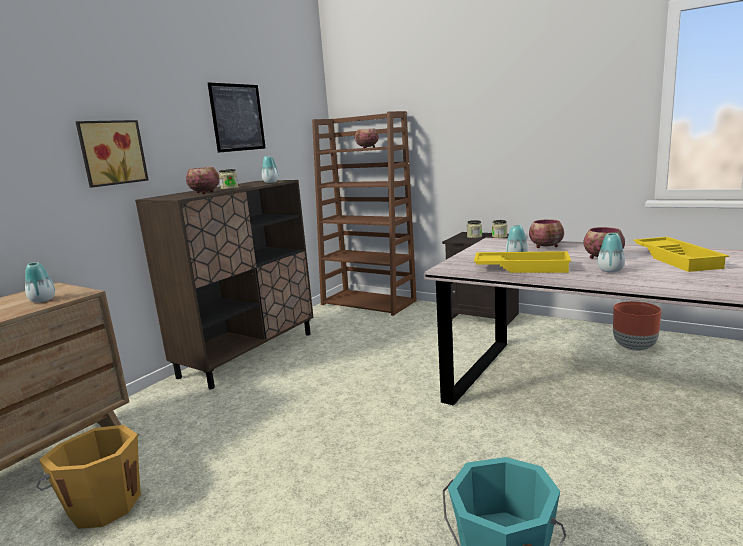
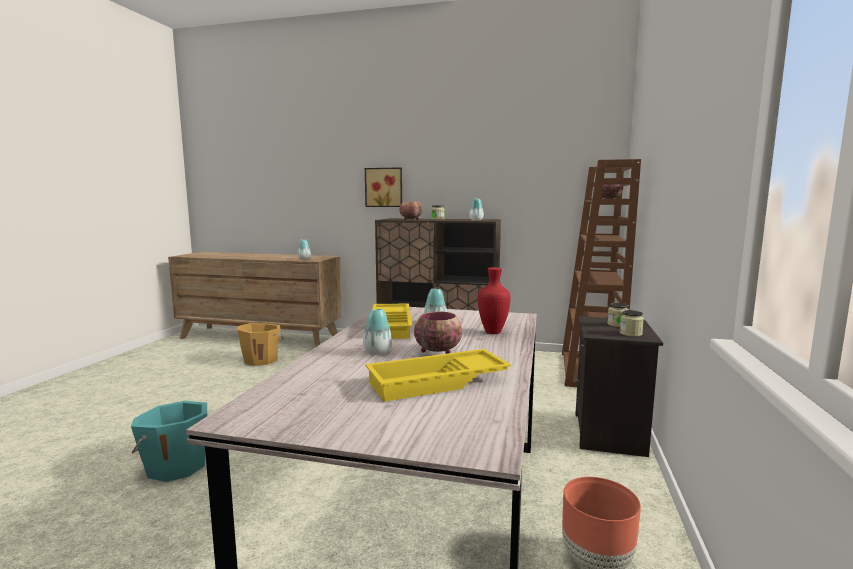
camera: 70 degrees right, 5 degrees down
(237, 117) = (493, 165): picture -> none
(547, 247) = (493, 333): bowl -> red vase

